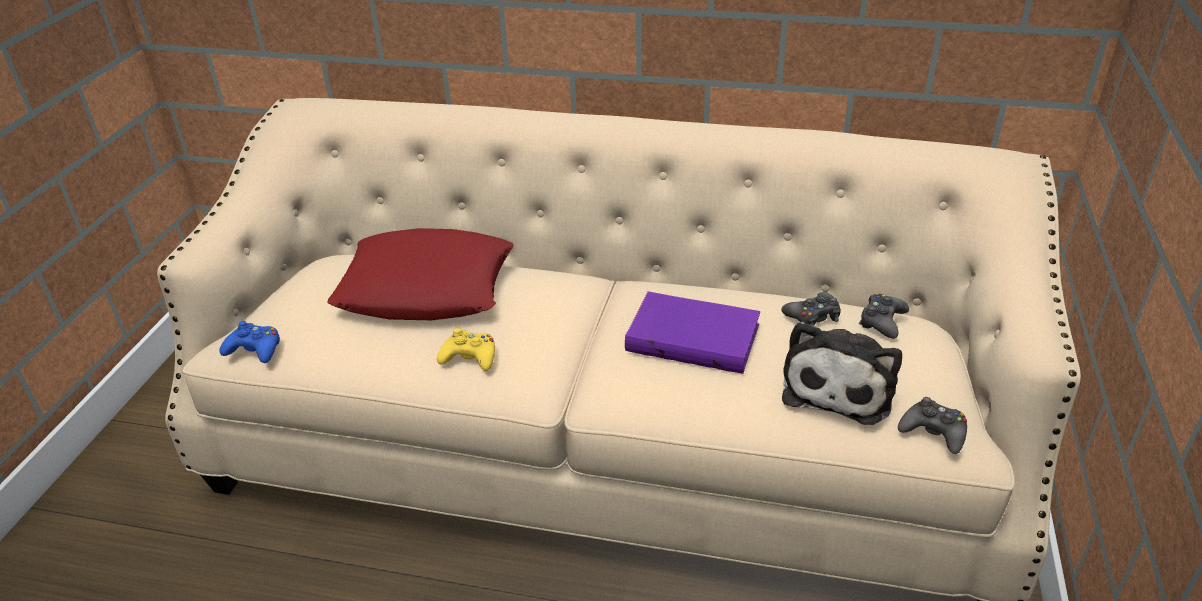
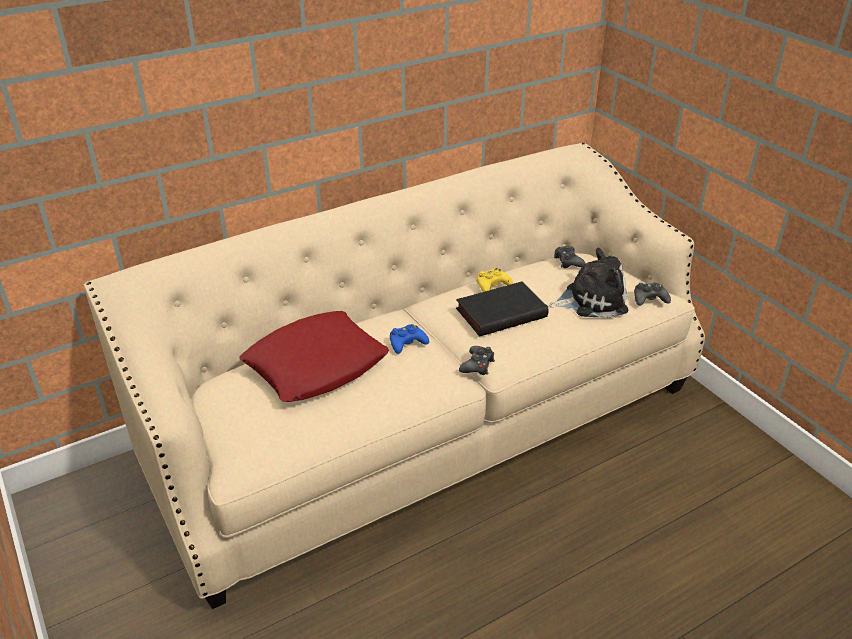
camera: 45 degrees left, 0 degrees up
(255, 349) = (262, 459): blue game controller -> blue game controller (407, 343)
(470, 357) = (404, 385): yellow game controller -> yellow game controller (492, 285)
(694, 337) = (500, 312): purple book -> black book
(813, 316) = (537, 274): black game controller -> black game controller (477, 365)
(839, 386) = (591, 300): plush toy -> plush toy turned 75 degrees counterclockwise

